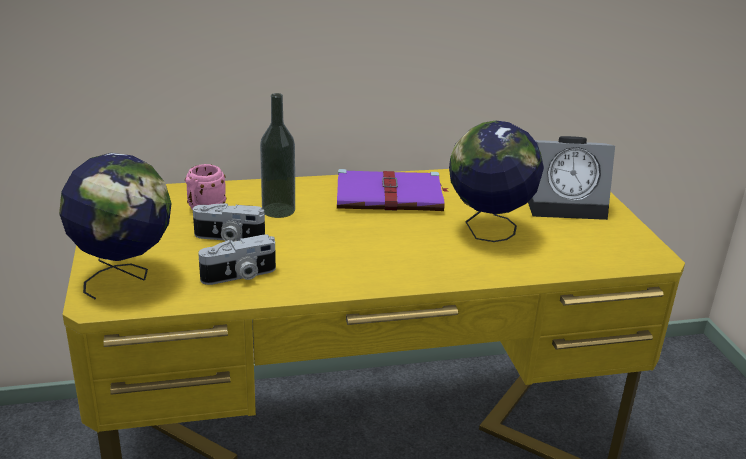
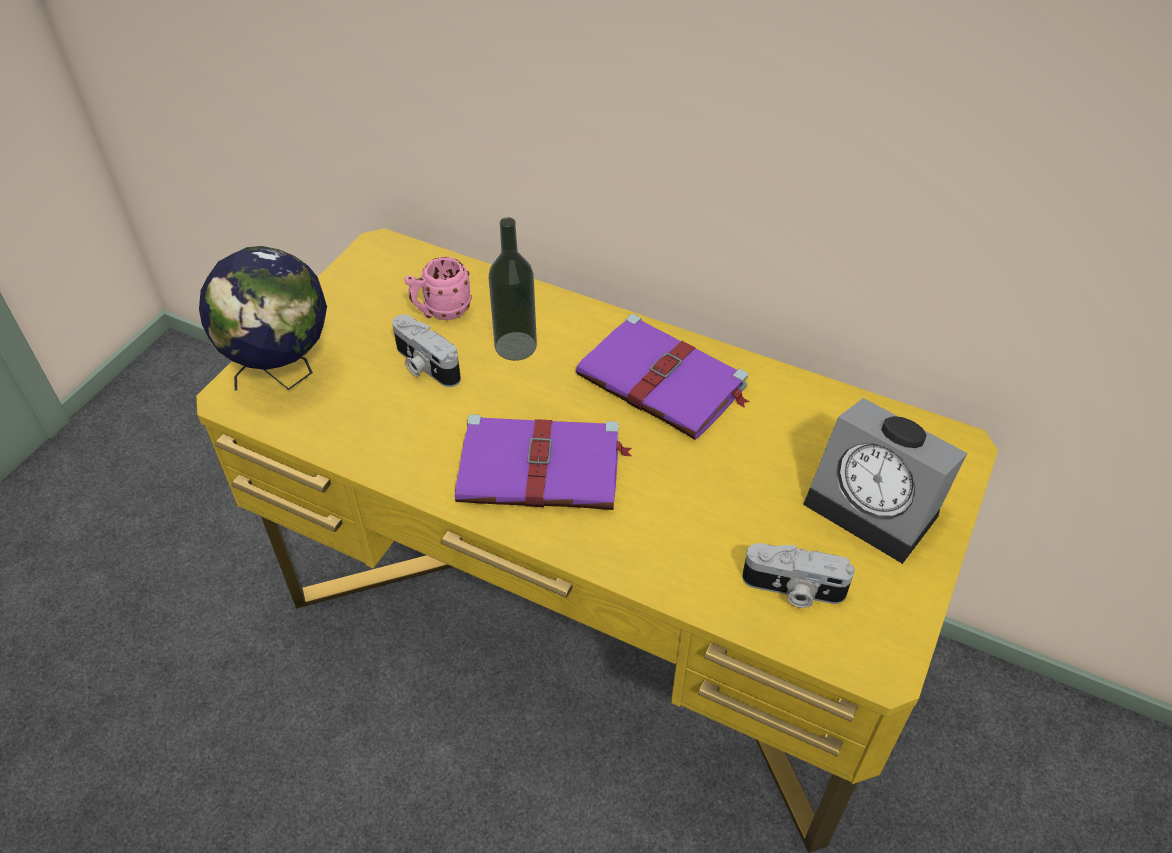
camera: 40 degrees right, 20 degrees up
(239, 276) = (380, 427): camera -> camera (793, 590)
(375, 254) = (542, 468): none -> purple book
(487, 231) = (713, 500): globe -> none

